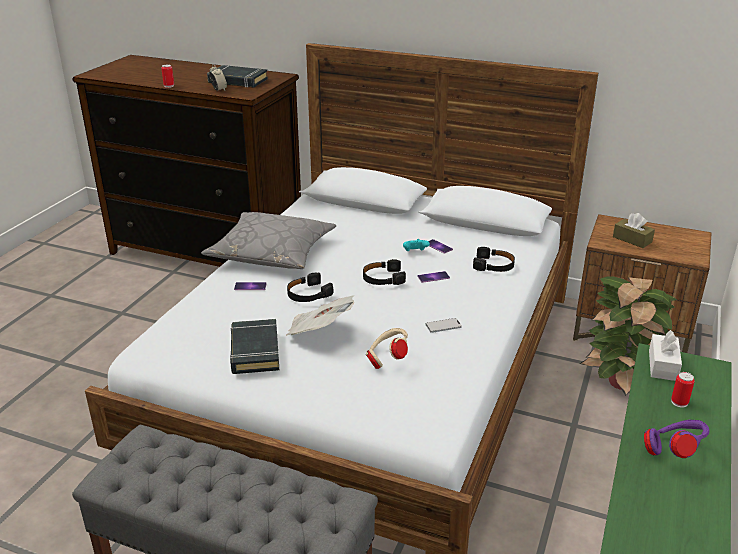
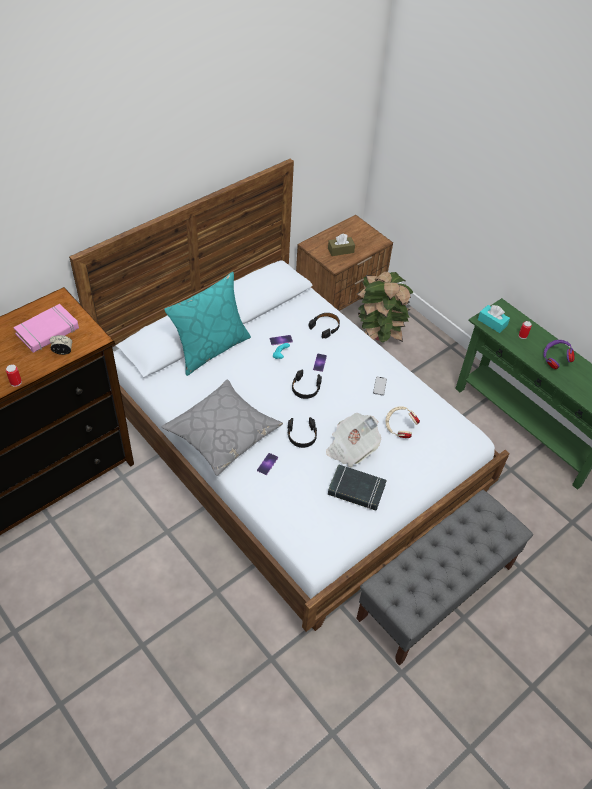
camera: 65 degrees left, 20 degrees up
(237, 81) = (48, 331): black book -> pink book
(379, 216) = (211, 348): none -> turquoise pillow
(662, 365) = (492, 323): white tissue box -> turquoise tissue box

